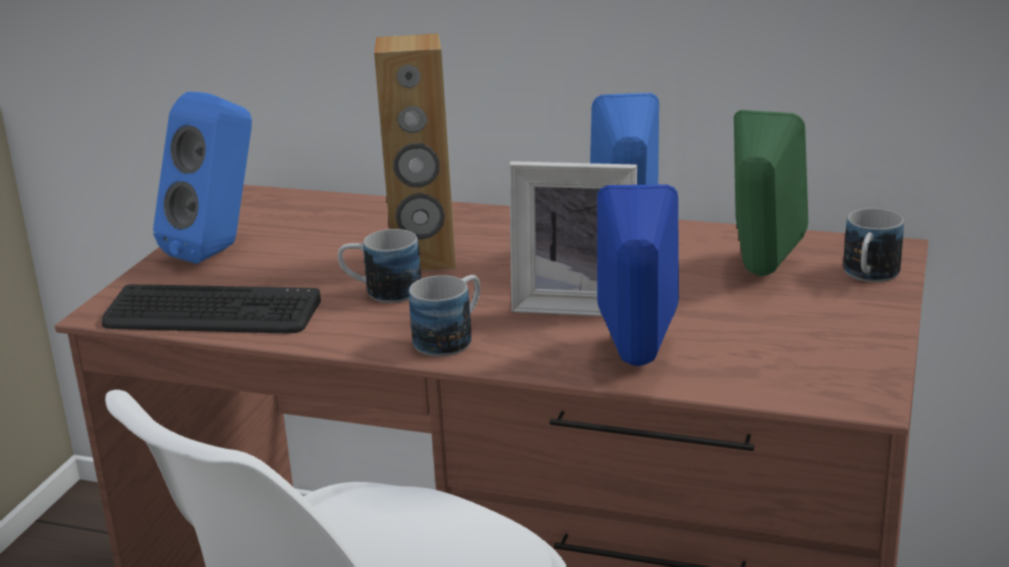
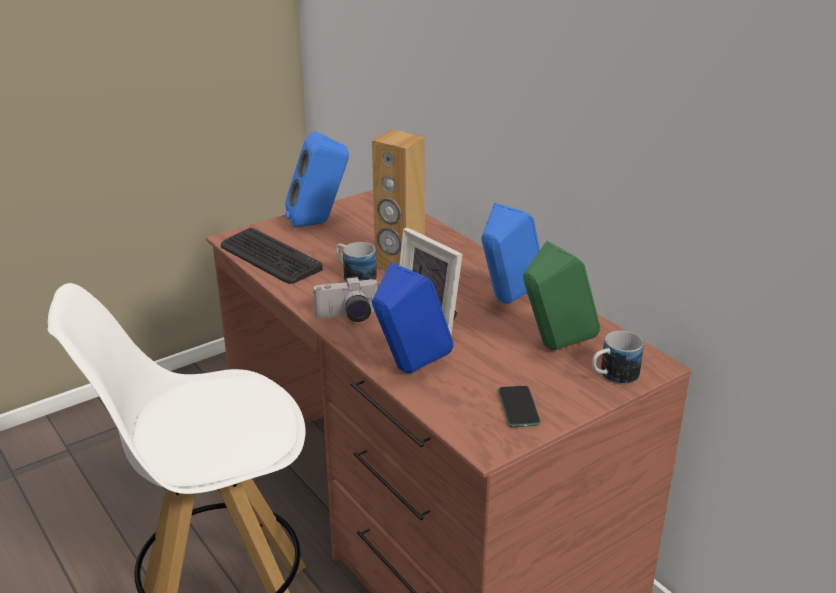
camera: 35 degrees right, 5 degrees up
(452, 338) = (348, 316): mug -> camera
(828, 346) = (518, 407): none -> phone

